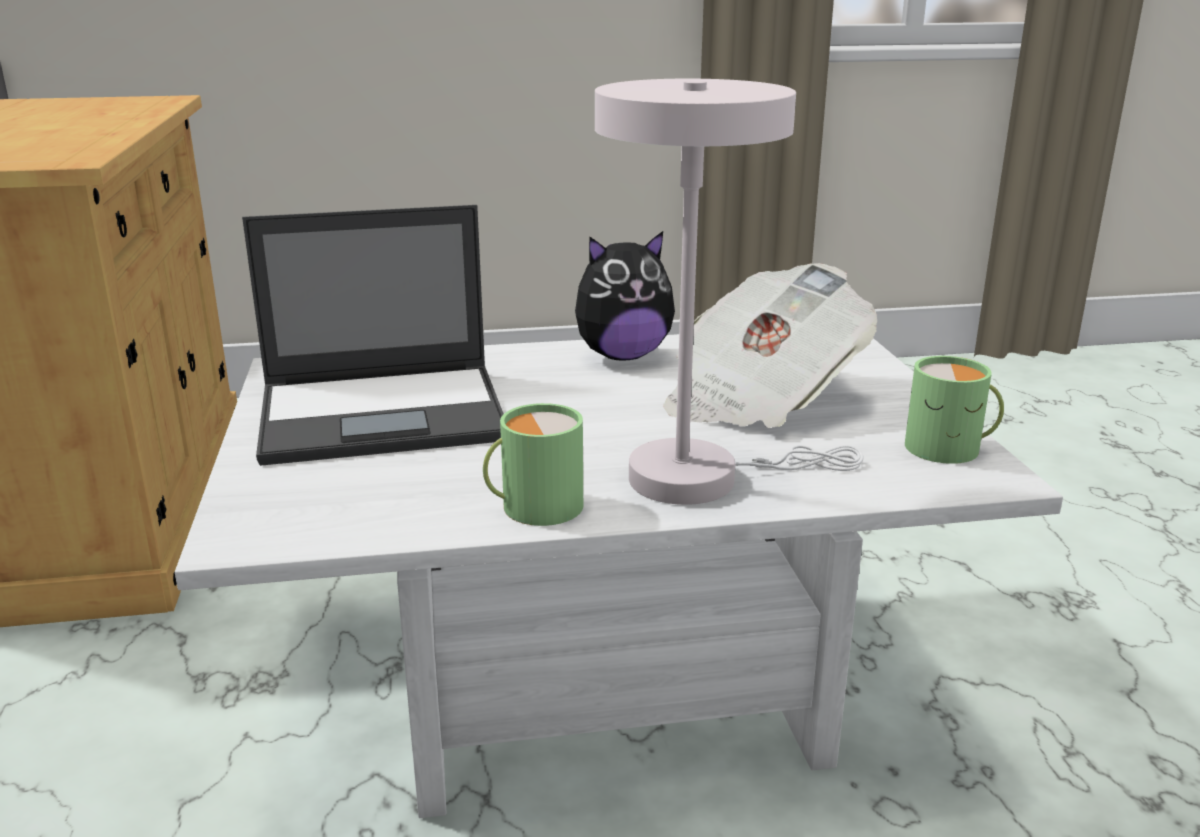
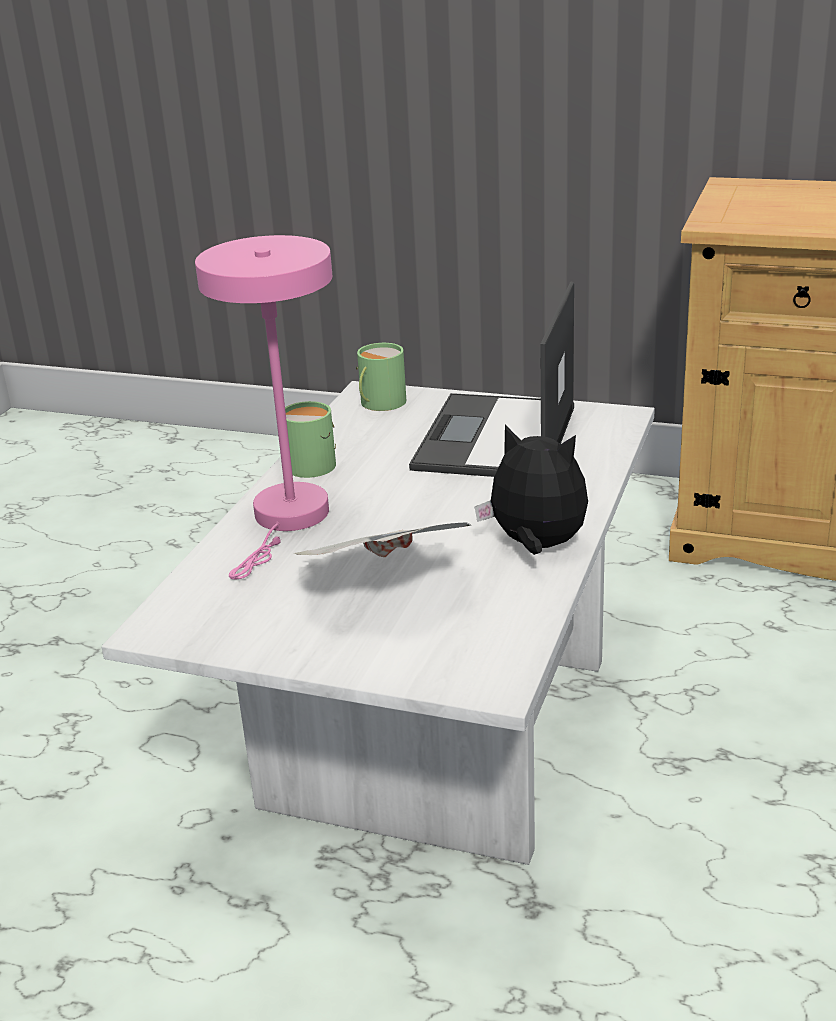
camera: 120 degrees right, 5 degrees up
(622, 355) = (536, 546): plush toy -> plush toy turned 105 degrees clockwise
(701, 477) = (287, 520): white table lamp -> pink table lamp
(950, 449) = (209, 631): green mug -> green mug (379, 403)

